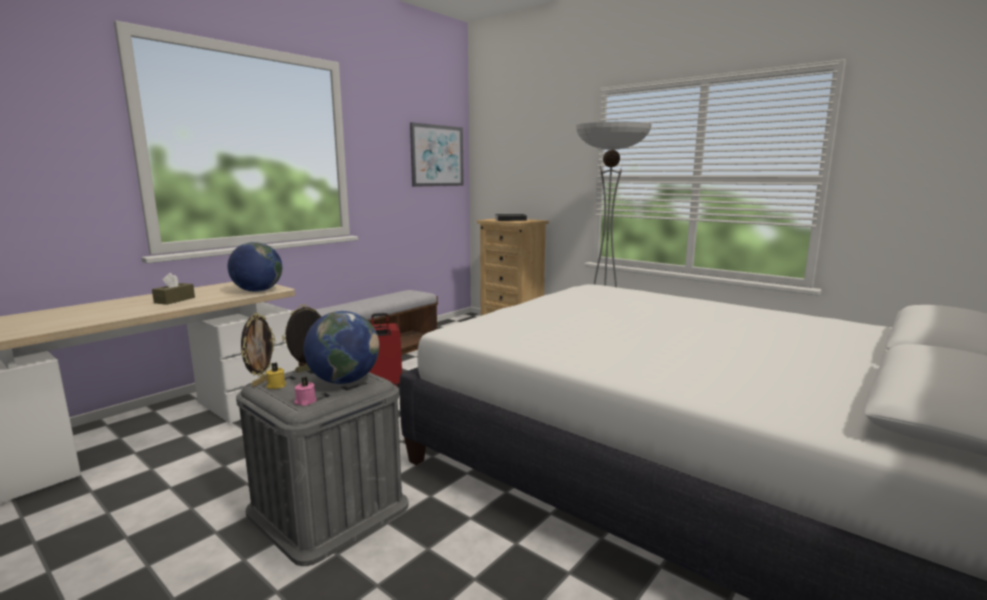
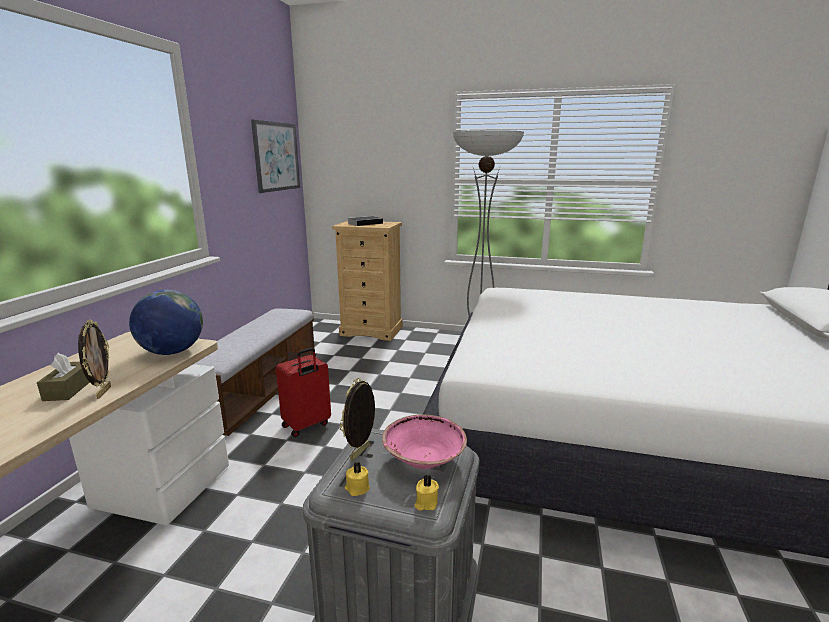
camera: 25 degrees left, 5 degrees up
(261, 382) = (329, 487): picture frame -> picture frame (103, 392)
(305, 402) = (425, 503): pink candle -> yellow candle
(344, 381) = (424, 459): globe -> pink bowl

